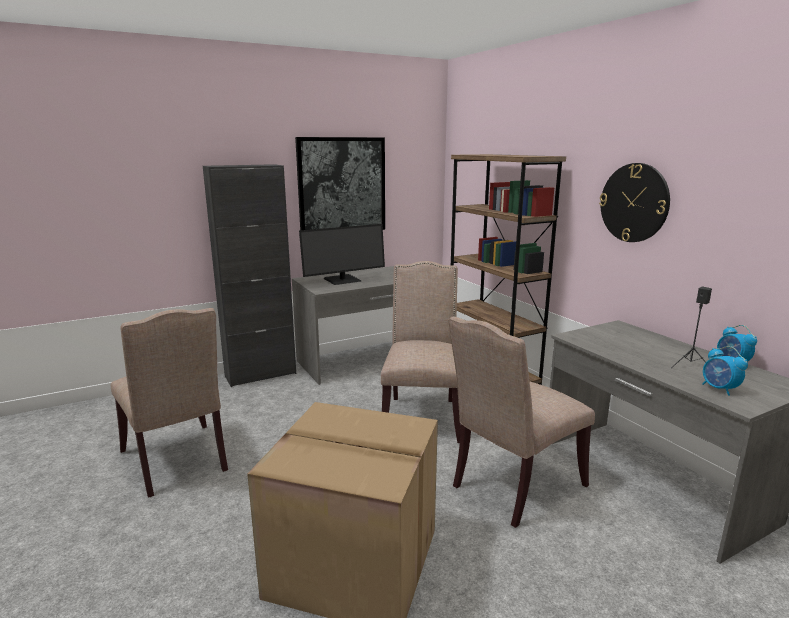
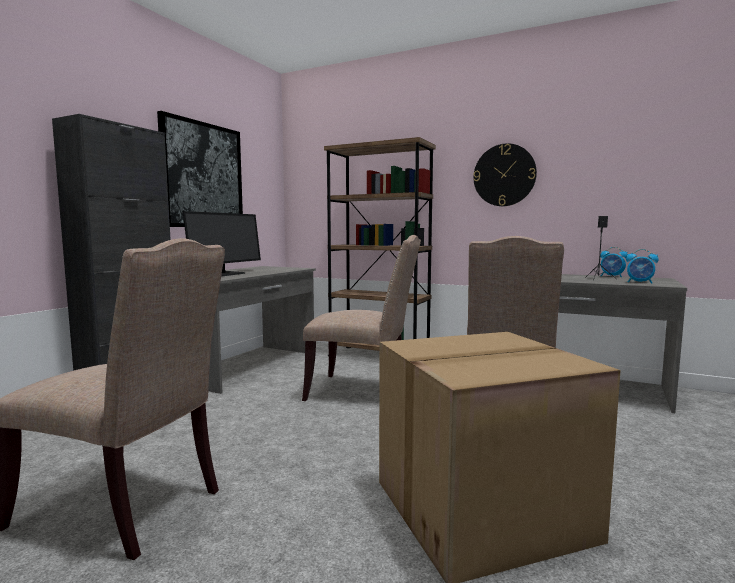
camera: 35 degrees left, 10 degrees down
(421, 416) = (363, 392): beige chair -> beige chair turned 135 degrees clockwise

